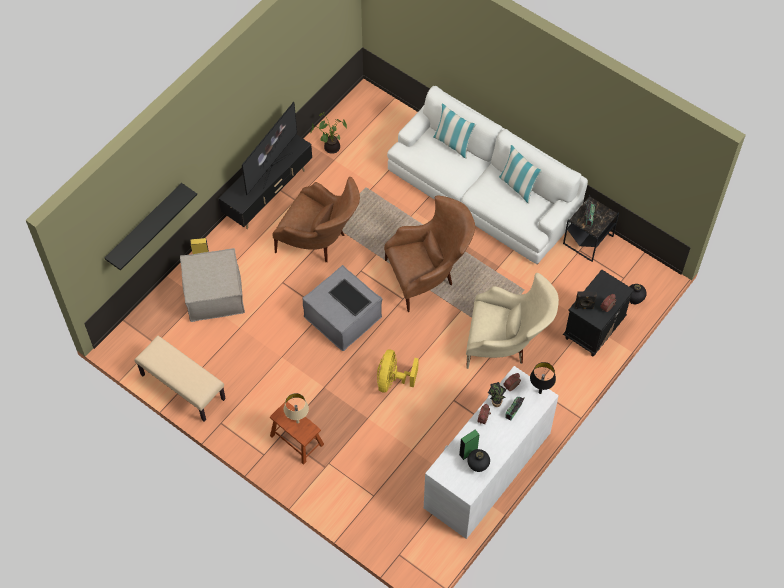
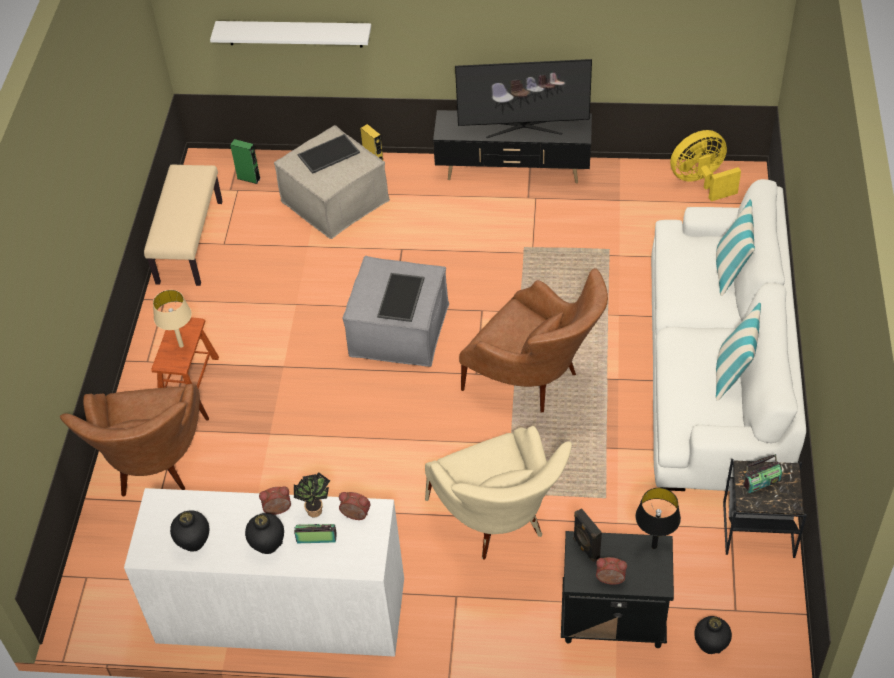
camera: 60 degrees right, 10 degrees down
(144, 225) = (294, 33): black shelf -> white shelf
(205, 272) = (328, 155): none -> tray
(320, 242) = (490, 251): brown armchair -> brown armchair (154, 469)
(331, 147) = (635, 187): potted plant -> none
(392, 380) = (345, 429): yellow fan -> yellow fan (701, 182)
(468, 452) = (210, 520): green speaker -> green speaker (248, 178)
(503, 434) = (268, 545): none -> black vase
(540, 392) = (370, 554): black table lamp -> black table lamp (654, 546)

